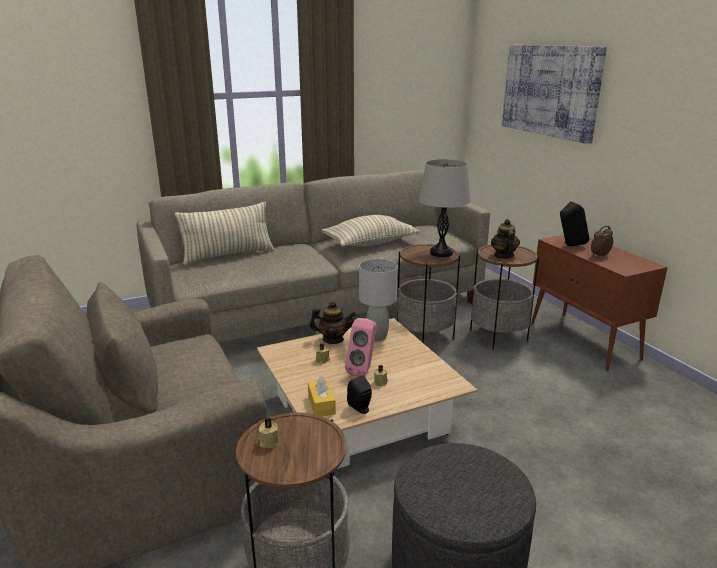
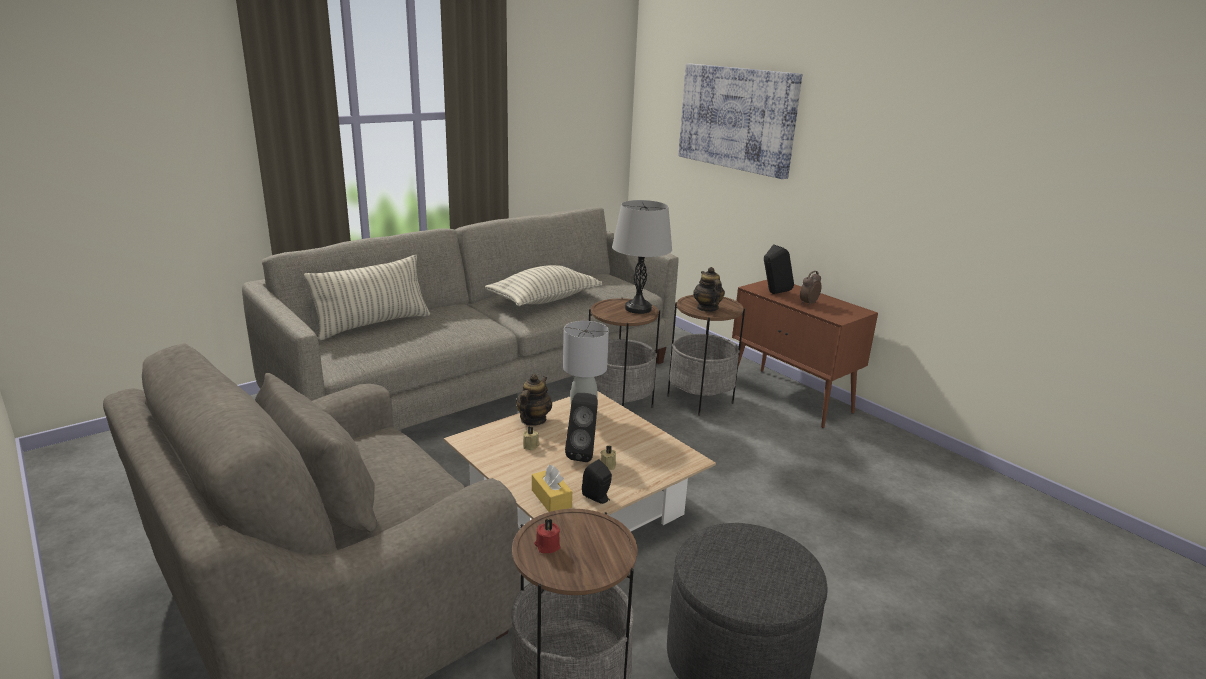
camera: 15 degrees left, 0 degrees up
(269, 441) = (547, 546): beige candle -> red candle
(333, 339) = (533, 420): teapot -> teapot turned 60 degrees counterclockwise
(363, 370) = (583, 453): pink speaker -> black speaker

